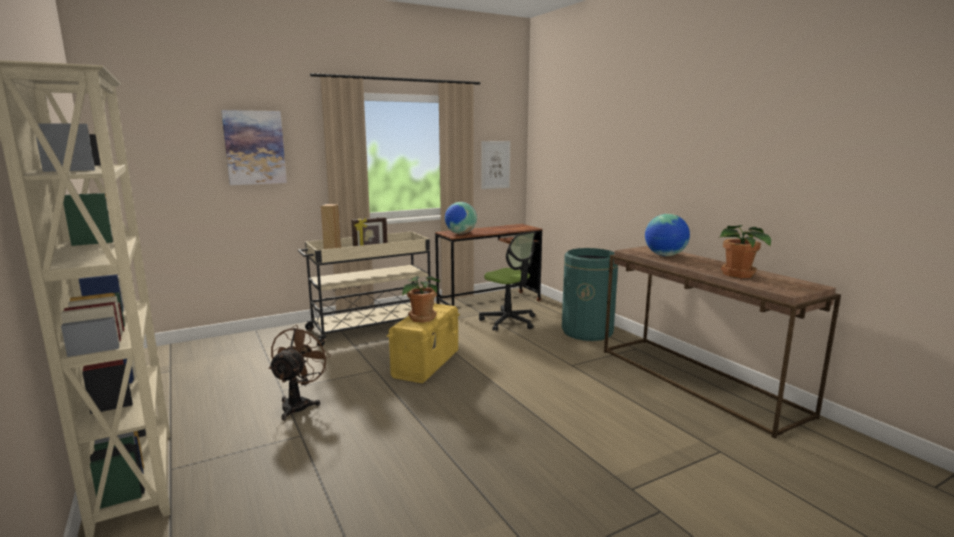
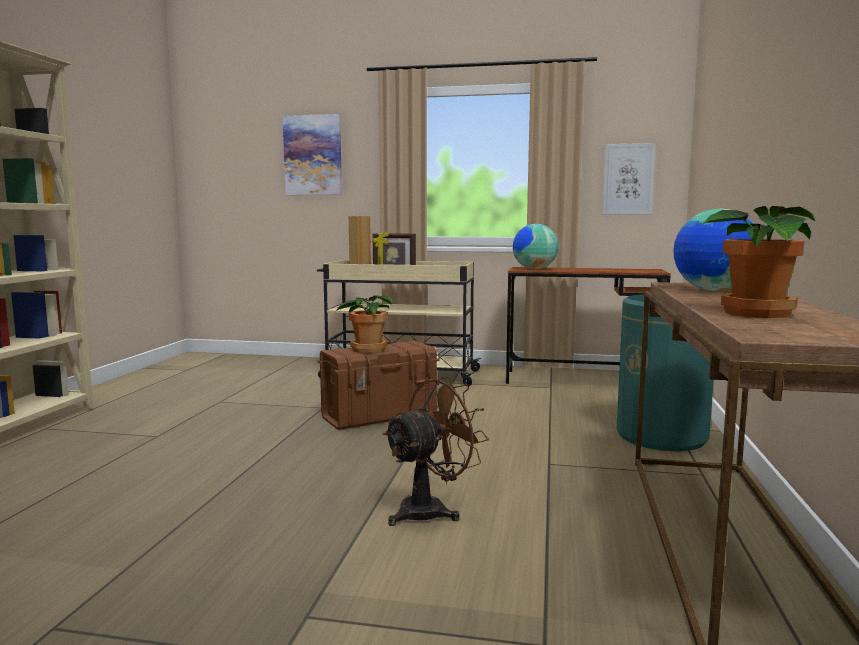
camera: 40 degrees right, 5 degrees down
(299, 404) = (207, 414): brown fan -> brown fan (431, 510)
(426, 364) = (380, 416): yellow storage box -> brown storage box
(508, 321) = (567, 401): office chair -> none

